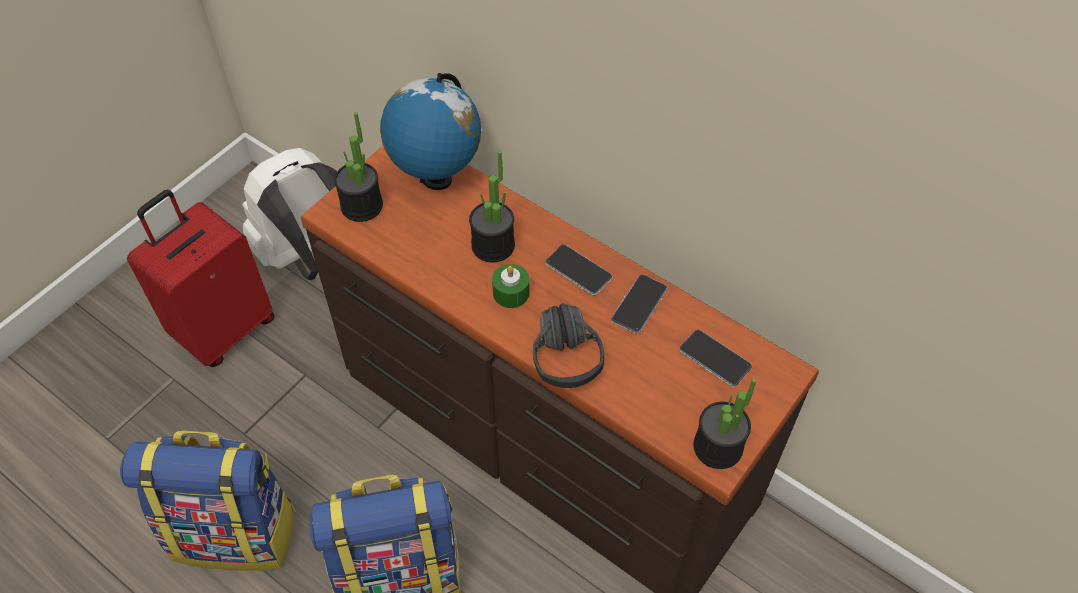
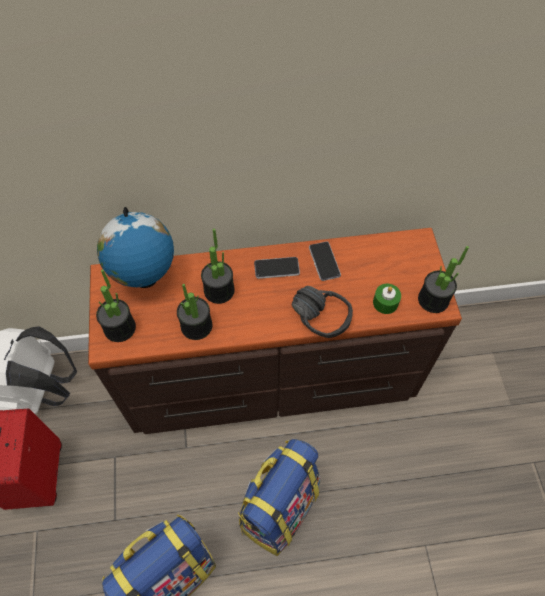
camera: 45 degrees left, 5 degrees up
(432, 261) = (196, 326): none -> potted plant
(511, 293) = (257, 307): green candle -> green candle (385, 303)
(714, 359) = (386, 259): phone -> none

